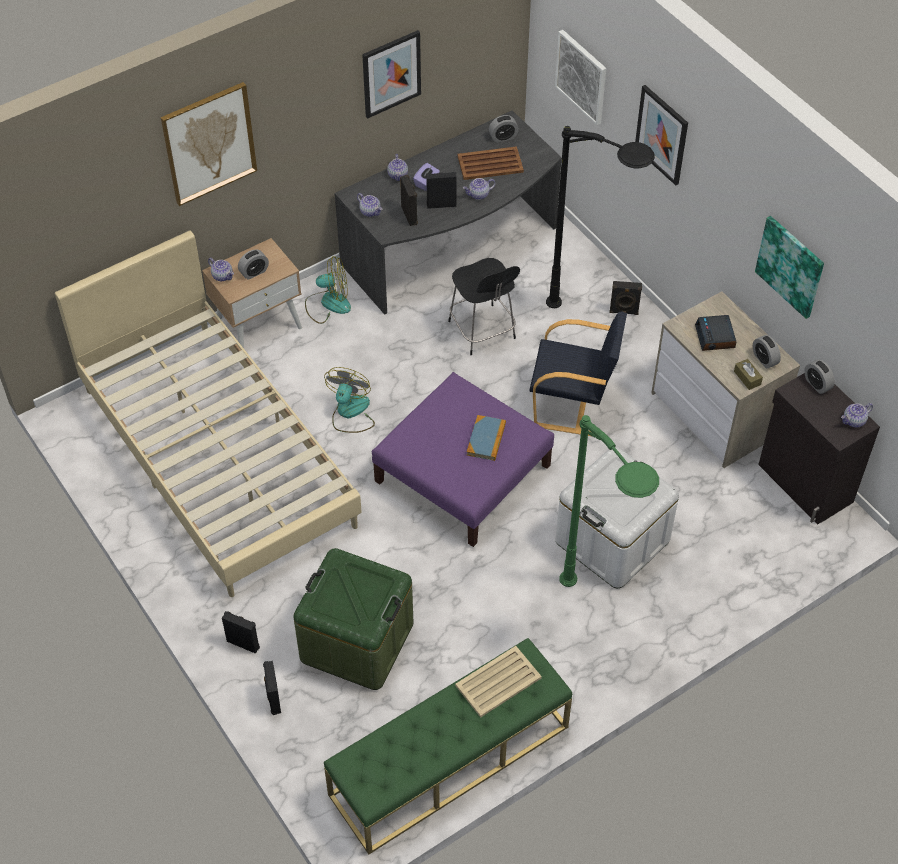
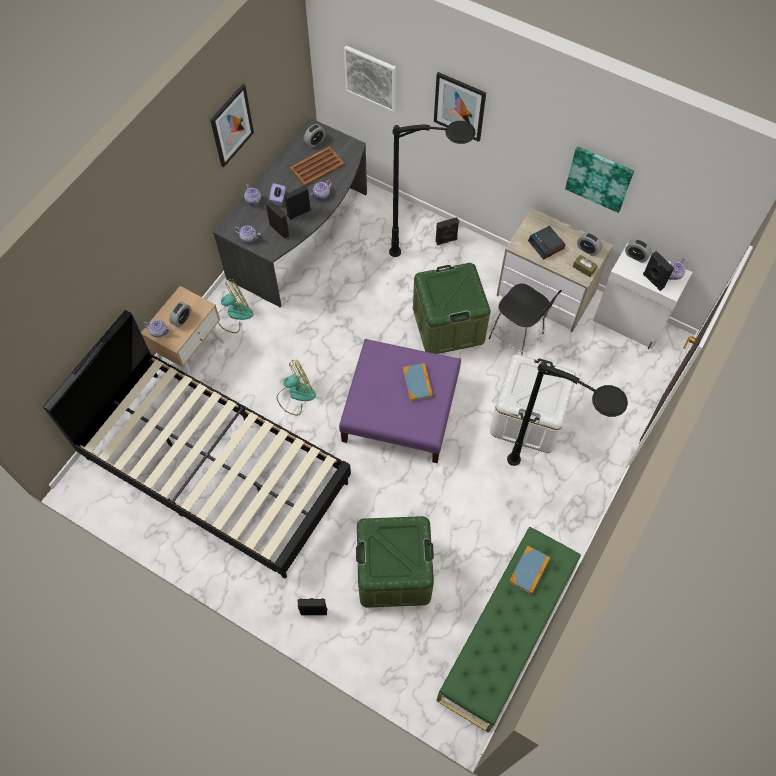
camera: 25 degrees left, 10 degrees up
(209, 143) = (121, 239): picture -> none
(217, 455) = (215, 469): beige bed -> black bed
(273, 699) = (358, 645): black speaker -> black speaker (653, 281)
(350, 413) = (296, 395): fan -> fan turned 75 degrees clockwise
(483, 331) = (357, 293): black stool -> black stool (517, 337)
(499, 681) = (529, 570): beige tray -> book
(573, 404) = (448, 325): black armchair -> green storage box
(598, 622) = (550, 483): green floor lamp -> black floor lamp
(804, 484) = (629, 323): black cabinet -> white cabinet

